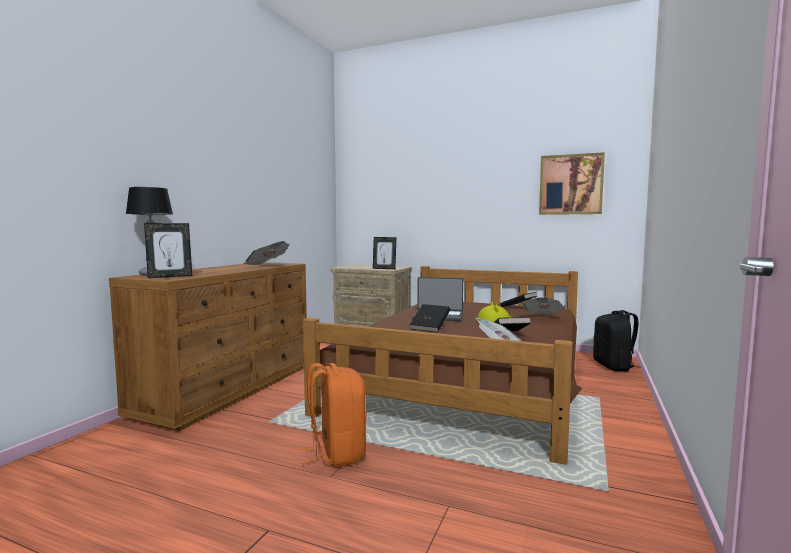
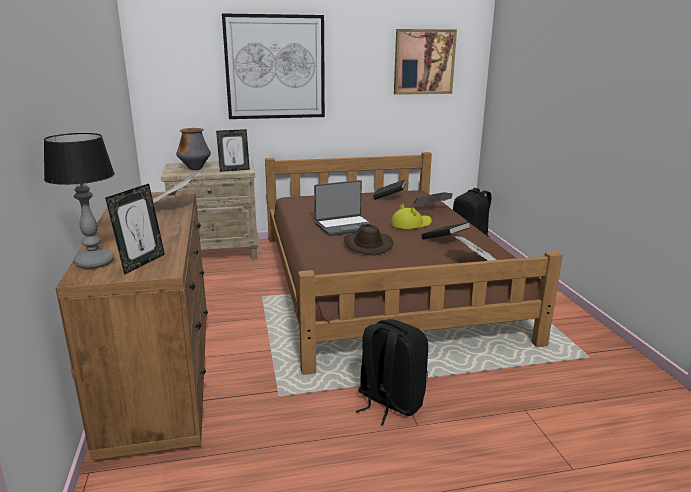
camera: 35 degrees left, 15 degrees up
(336, 453) = (389, 402): orange backpack -> black backpack
(361, 267) = (195, 169): none -> vase
(430, 327) = (367, 245): black book -> brown hat
(434, 193) = (275, 67): none -> picture

